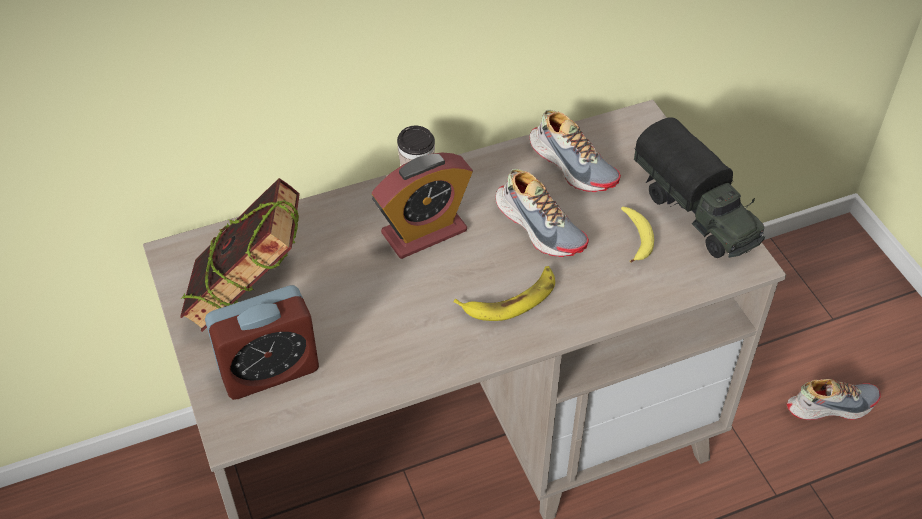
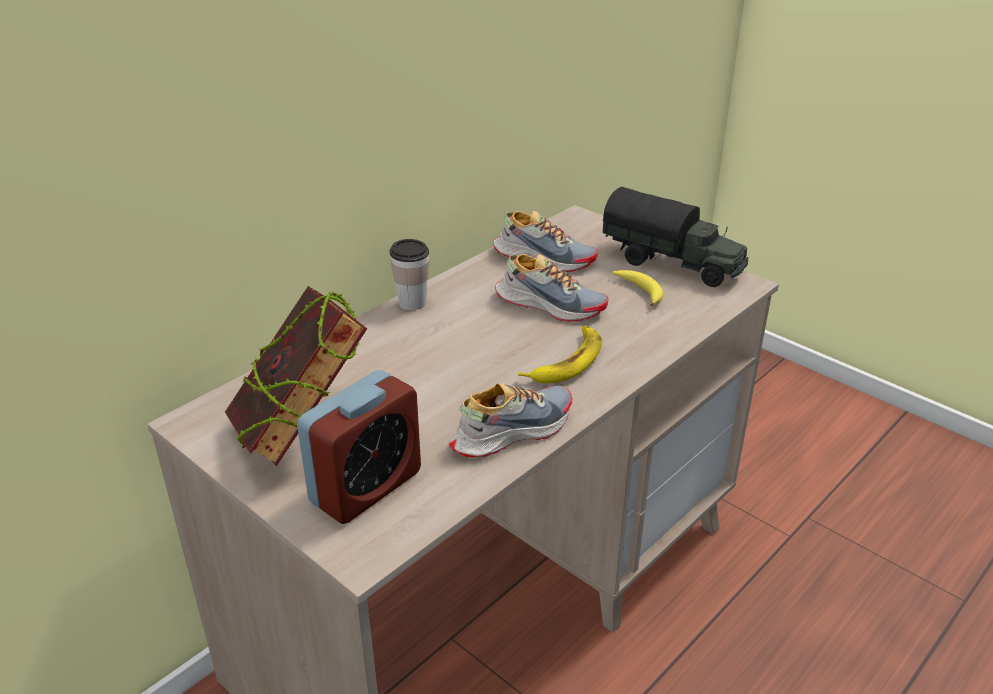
camera: 25 degrees left, 15 degrees down
(424, 232) = (446, 336): alarm clock -> none
(831, 405) = (782, 455): shoe -> shoe (511, 431)

